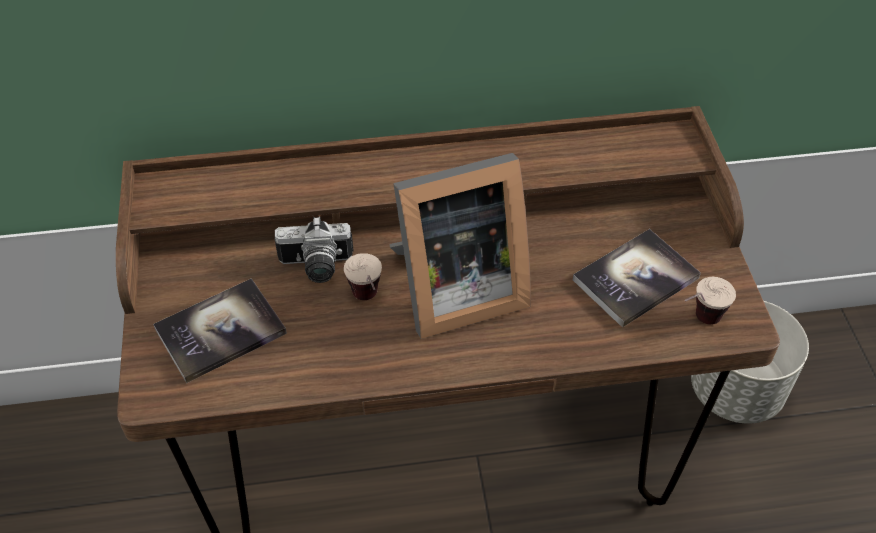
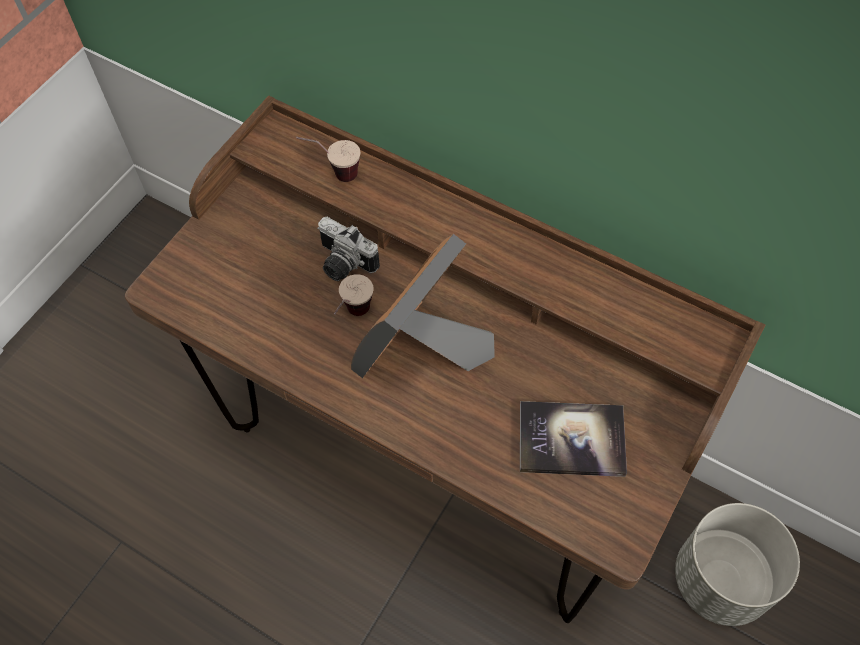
camera: 40 degrees right, 10 degrees up
(220, 331) = (237, 271): book -> none
(454, 290) = (421, 350): picture frame -> picture frame turned 105 degrees clockwise
(697, 323) = (584, 512): cup -> cup (333, 174)

